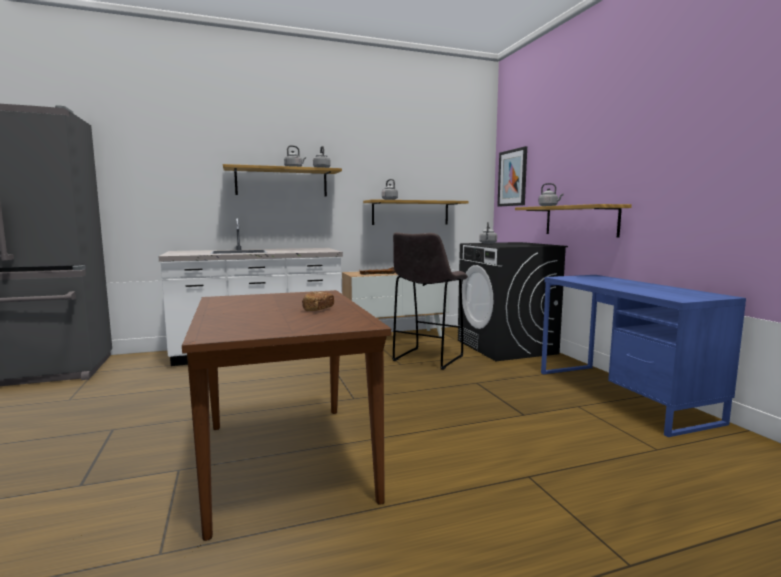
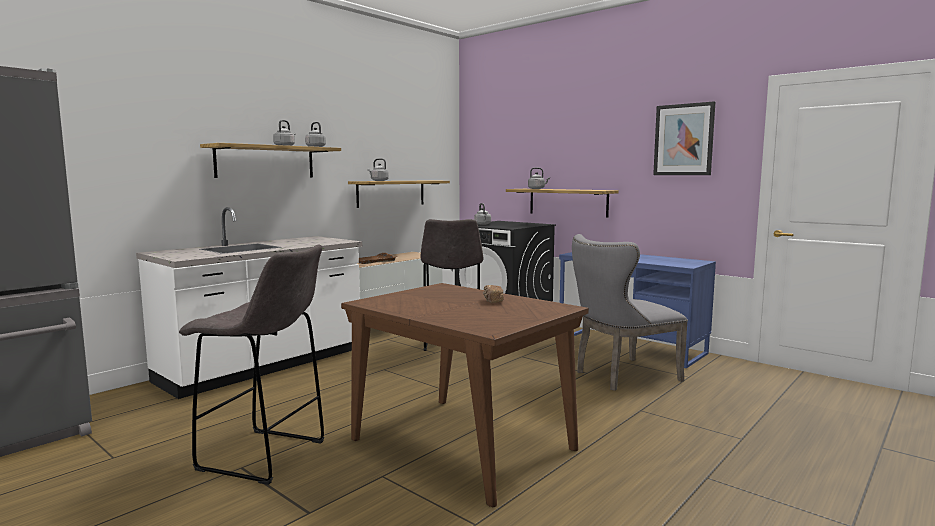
camera: 30 degrees left, 0 degrees up
(140, 424) = (265, 456): none -> grey stool
(512, 178) = (484, 157): picture -> picture (683, 140)
(561, 427) = (621, 376): none -> grey chair

